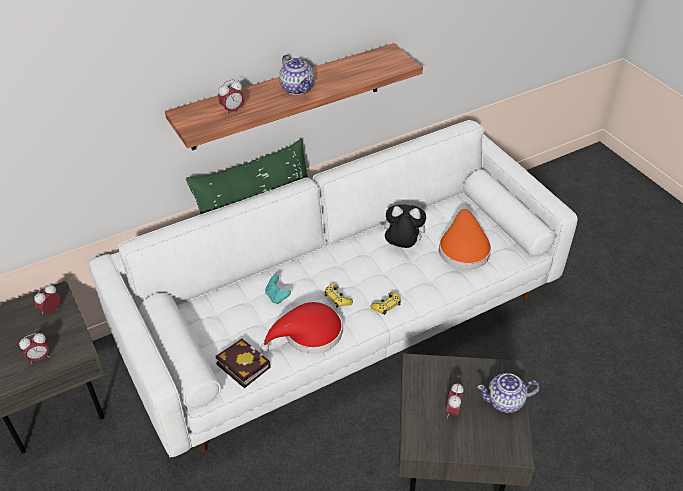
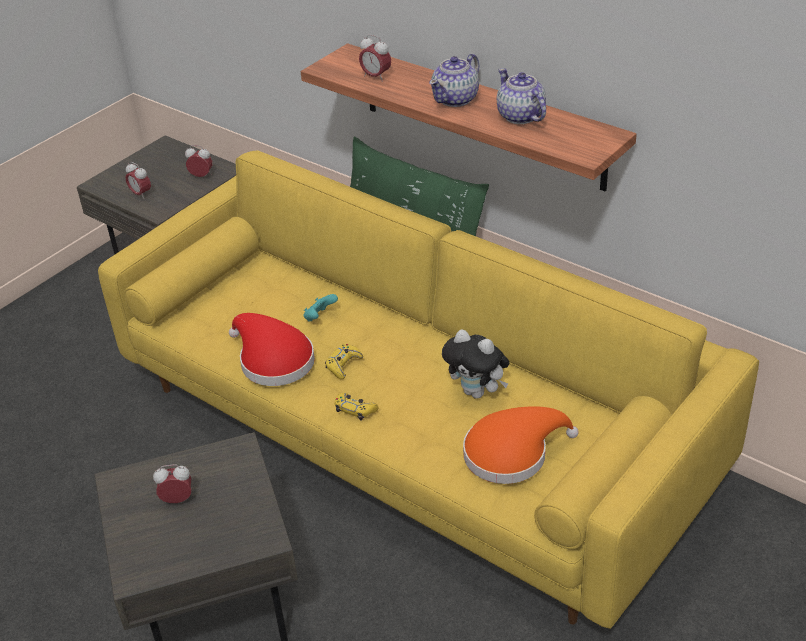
camera: 70 degrees right, 5 degrees down
(241, 365) = (205, 327): book -> none
(341, 318) = (410, 431): white sofa -> yellow sofa
(401, 246) = (477, 392): plush toy -> plush toy turned 135 degrees clockwise
(505, 401) = (211, 547): teapot -> teapot (520, 116)

